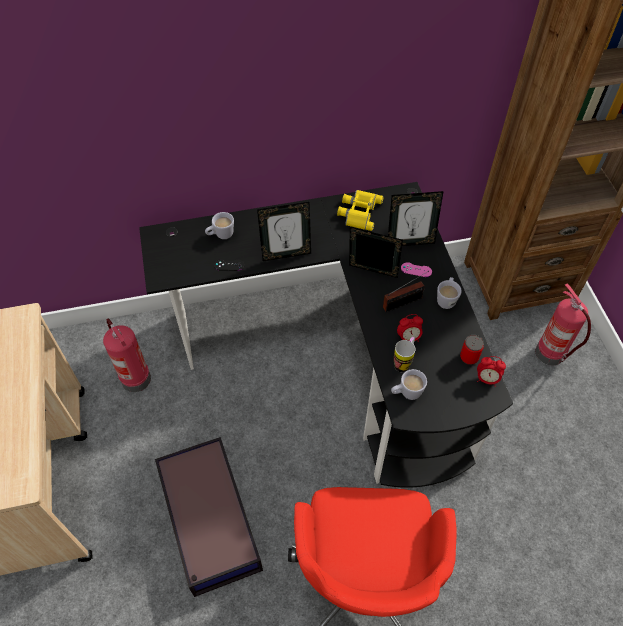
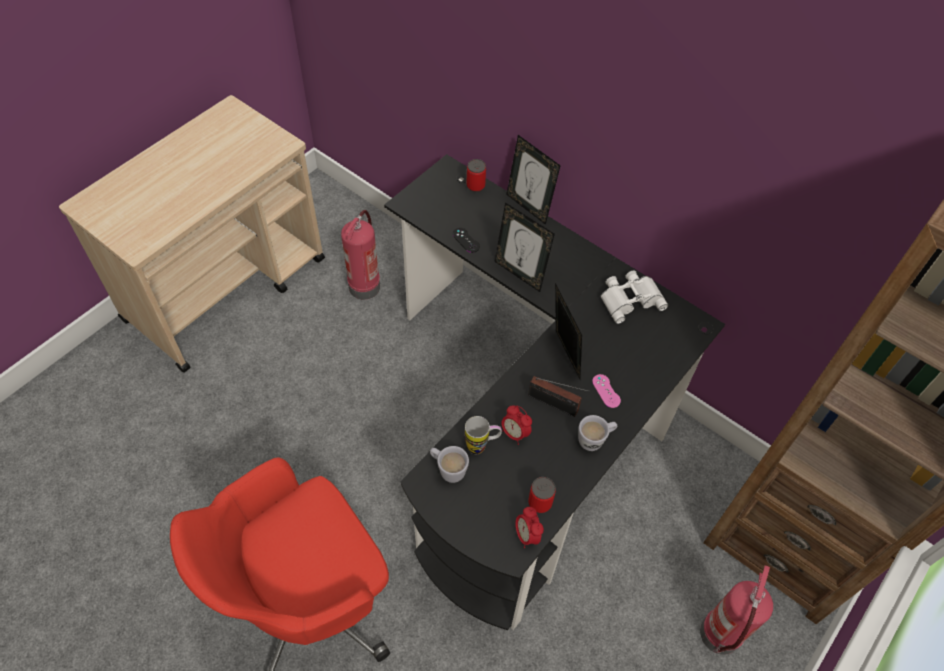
camera: 50 degrees right, 0 degrees up
(187, 229) = (475, 186): none -> can
(209, 521) = (276, 434): storage box -> none
(220, 235) = (493, 213): white mug -> none
(358, 212) = (630, 298): yellow binoculars -> white binoculars
(410, 242) = (636, 365): picture frame -> picture frame (528, 207)

